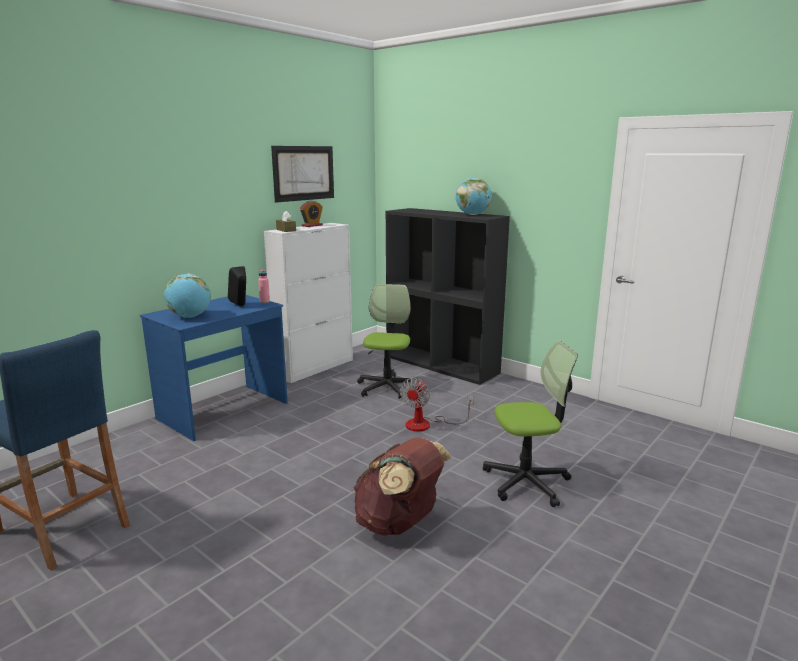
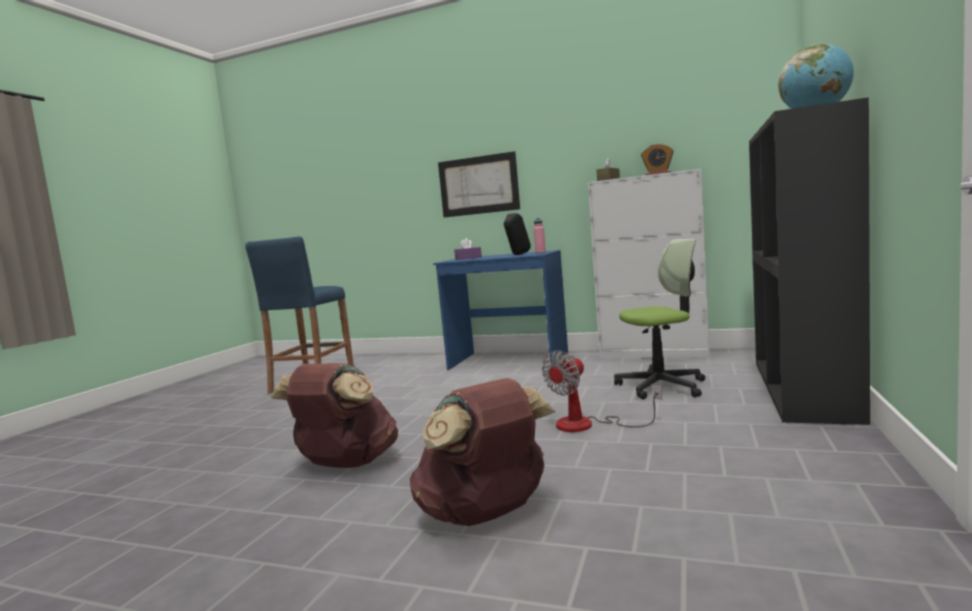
camera: 70 degrees right, 10 degrees down
(190, 317) = (468, 258): globe -> purple tissue box
(304, 173) = (657, 112): picture -> picture (478, 185)
(427, 424) = (588, 425): fan -> fan turned 45 degrees counterclockwise
(526, 482) = (486, 514): office chair -> brown backpack

